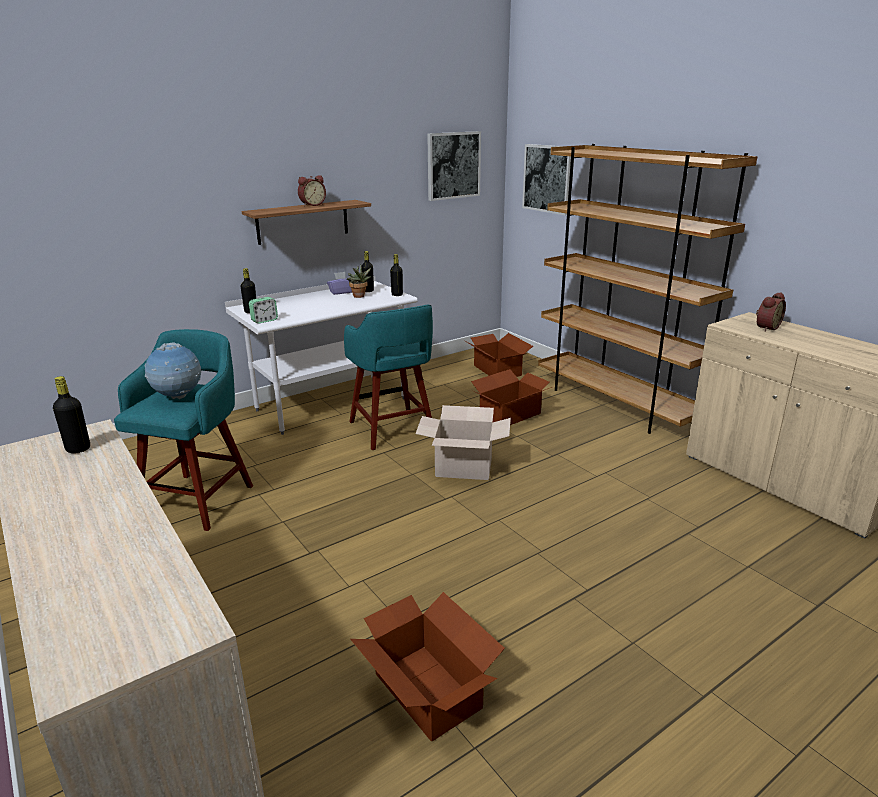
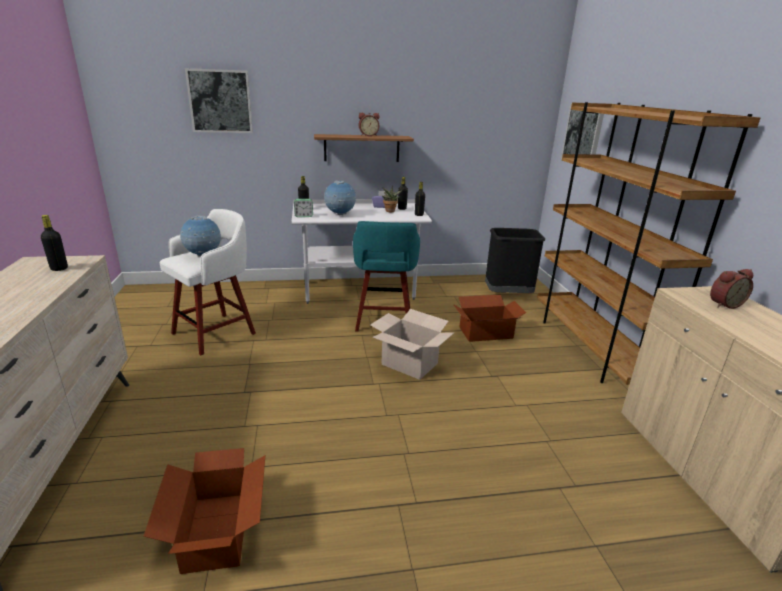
camera: 25 degrees right, 0 degrees up
(199, 499) = (216, 332): turquoise stool -> white stool
(307, 311) = (340, 214): none -> globe
(453, 165) = (503, 117): picture -> picture (220, 101)
(497, 370) = (508, 295): cardboard box -> black trash can

